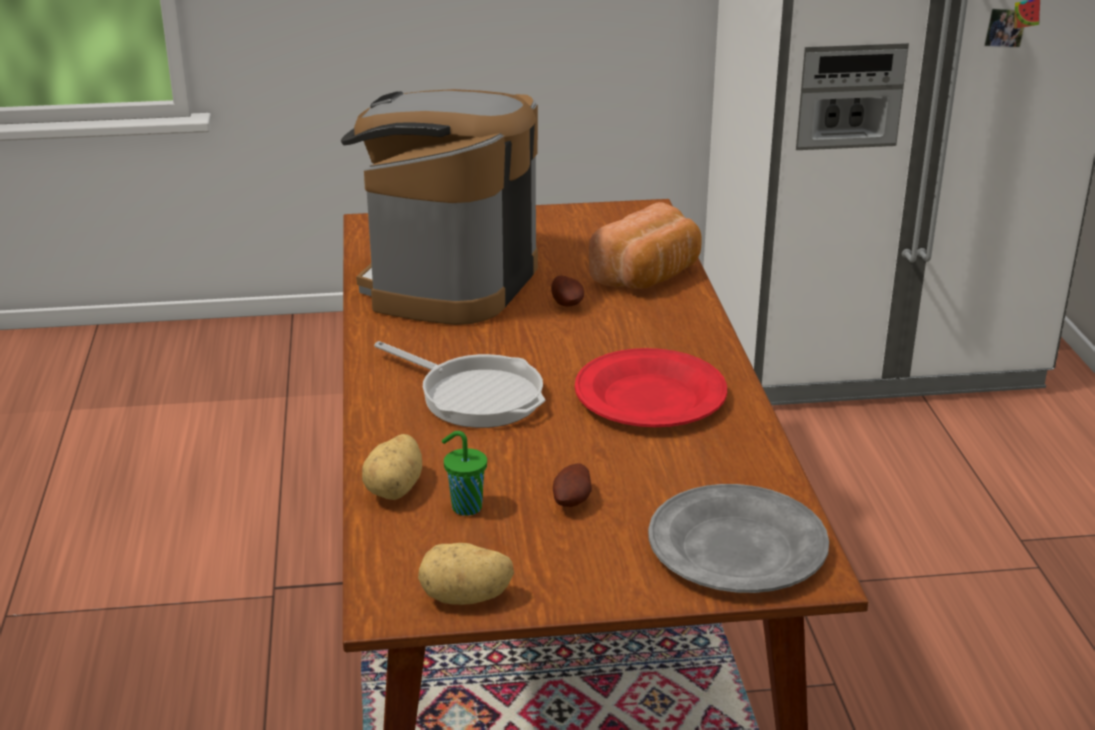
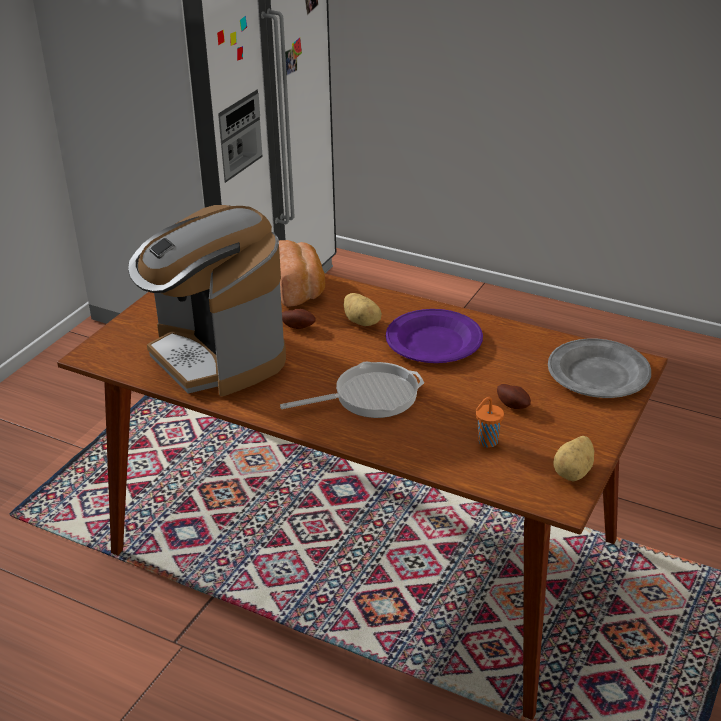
camera: 55 degrees left, 5 degrees up
(396, 489) = (446, 459): potato -> potato (362, 322)
(465, 507) = (486, 442): green cup -> orange cup
(650, 396) = (433, 341): red plate -> purple plate

